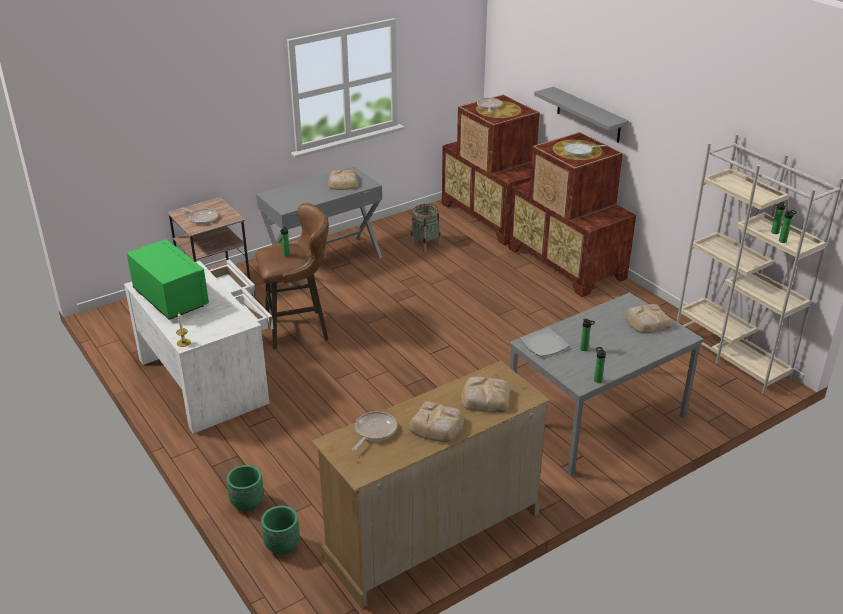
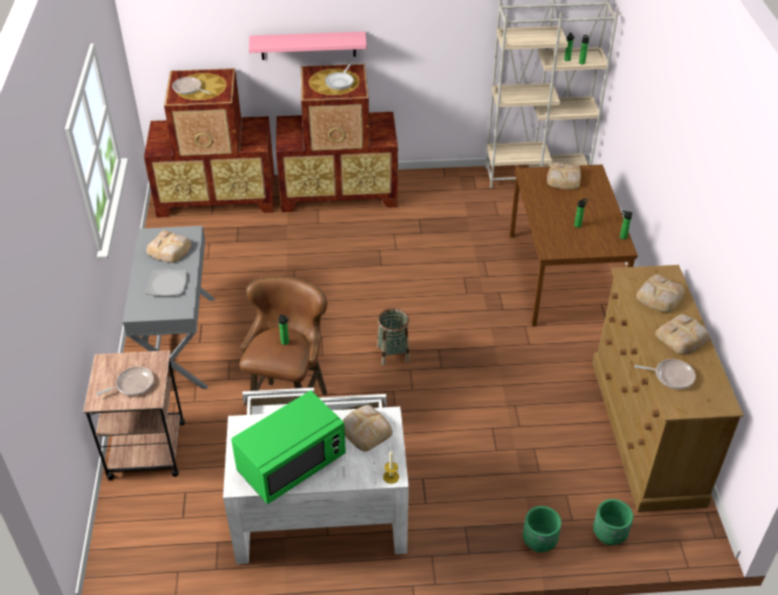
camera: 60 degrees left, 10 degrees up
(170, 298) = (291, 464): green microwave -> green microwave turned 150 degrees clockwise
(225, 317) = (366, 429): none -> bread
(374, 431) = (671, 376): frying pan -> frying pan turned 135 degrees clockwise
(425, 244) = (220, 259): basket -> basket (393, 354)
(544, 344) = (557, 242): plate -> plate (166, 284)
(588, 115) = (308, 45): grey shelf -> pink shelf
(596, 417) = (561, 275): grey dining table -> brown dining table

